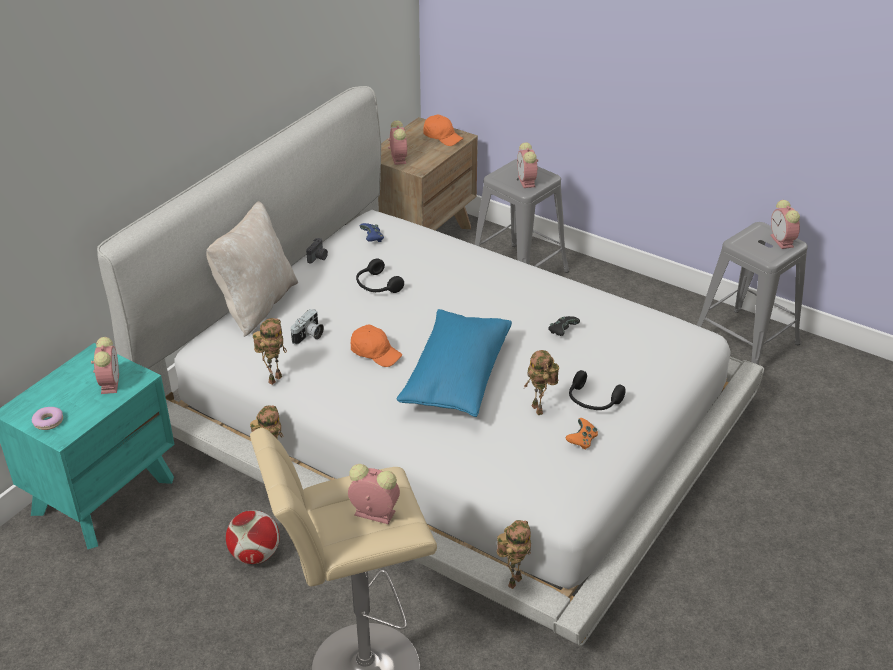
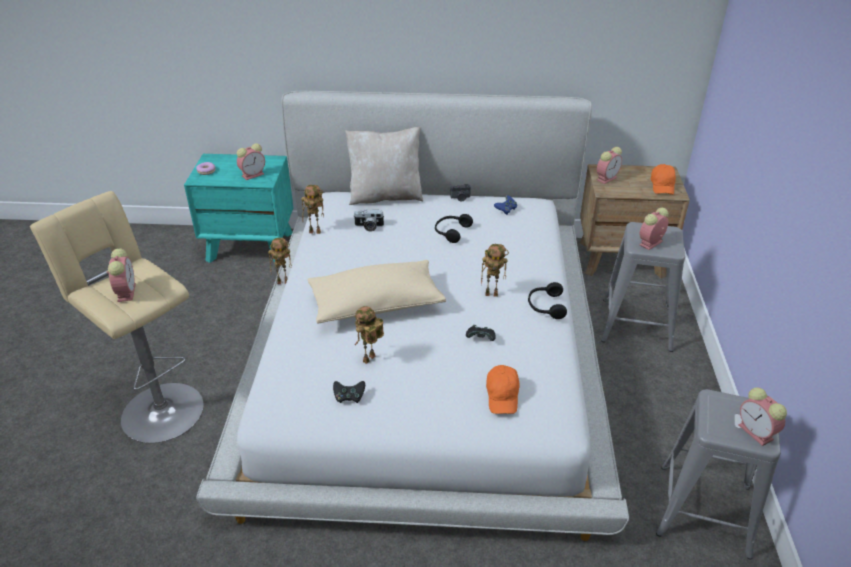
camera: 60 degrees right, 0 degrees up
(255, 555) = (236, 323): football -> none
(375, 353) = (373, 259): orange cap -> orange cap (502, 395)
(456, 377) = (376, 304): blue pillow -> beige pillow
(513, 580) = (233, 438): toy robot -> toy robot (492, 293)
(582, 441) = (349, 397): orange game controller -> black game controller
(592, 401) = (404, 386): black headphones -> black headphones (545, 306)
(782, 241) = (757, 433): alarm clock -> alarm clock turned 75 degrees counterclockwise

